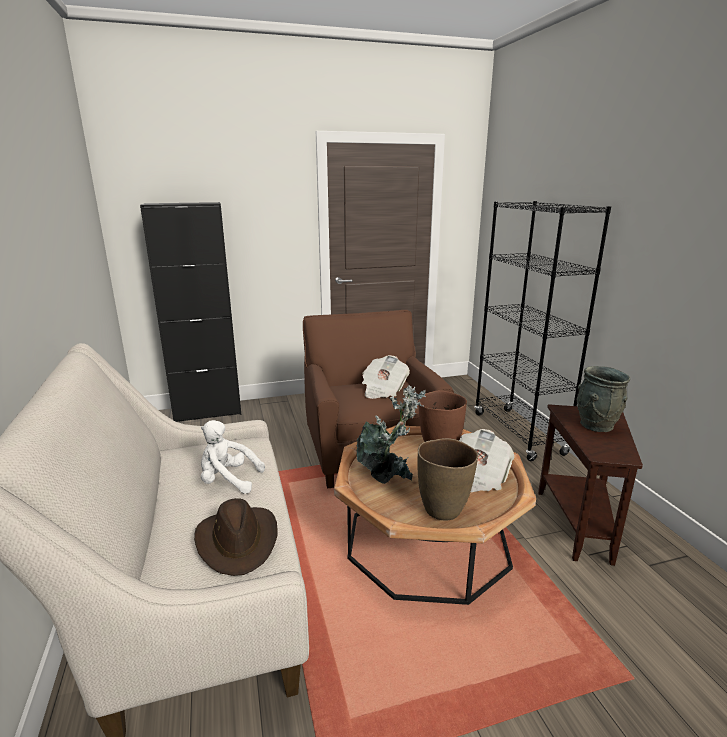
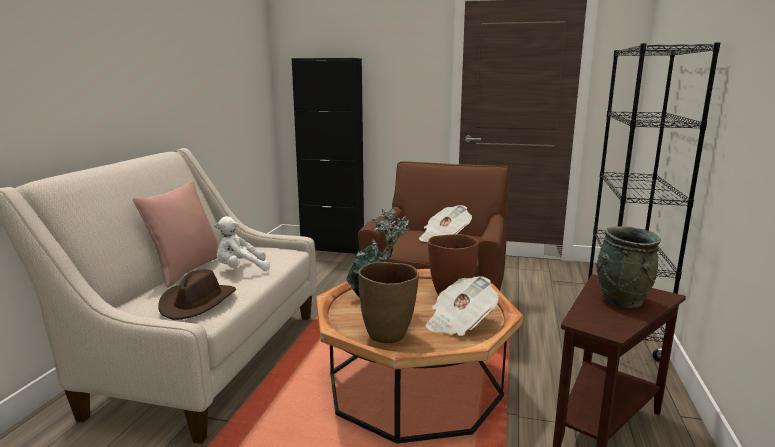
camera: 30 degrees right, 5 degrees down
(162, 500) = (186, 270): none -> pink pillow
(228, 481) = (240, 269): white plush toy -> white plush toy turned 60 degrees counterclockwise

